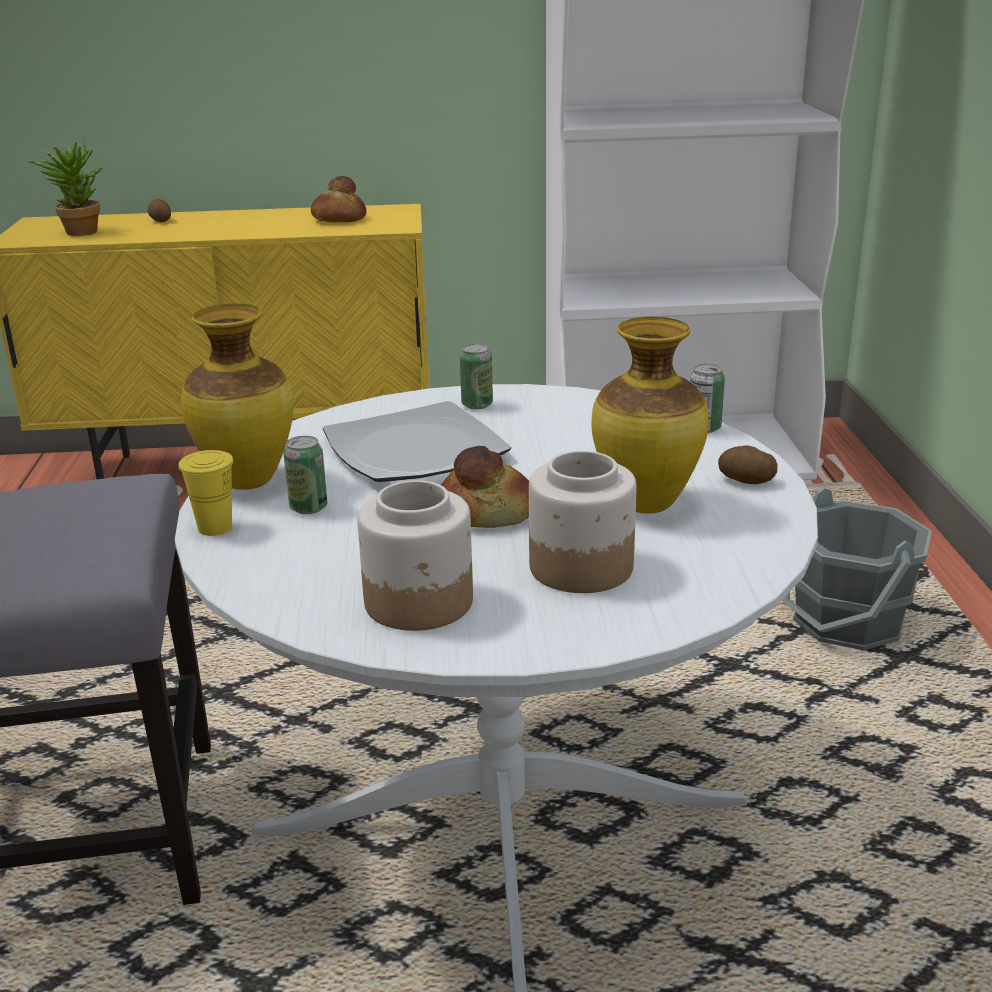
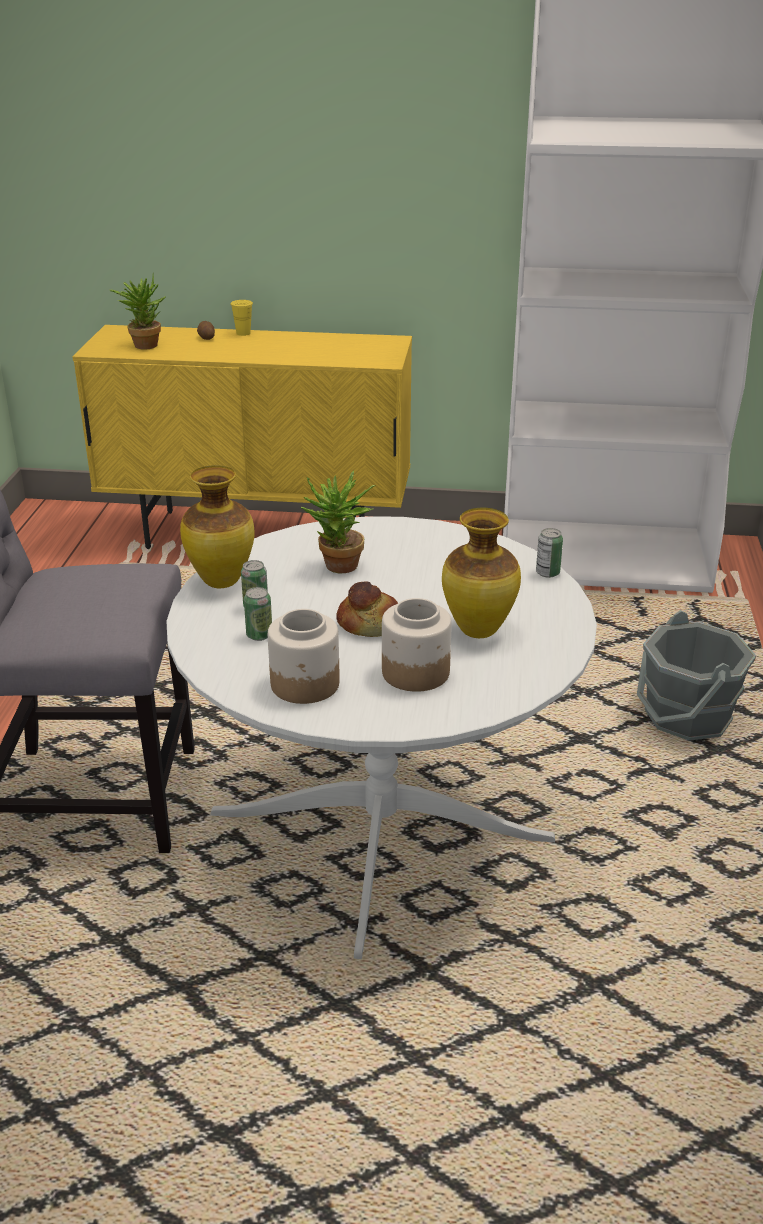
camera: 10 degrees right, 5 degrees up
(215, 528) = (193, 615): yellow cup -> yellow cup (243, 333)
(338, 219) = (342, 348): bread -> none
(413, 450) = (338, 568): plate -> potted plant
(477, 405) = (394, 535): can -> can (259, 635)
(746, 481) = (555, 620): potato -> none

